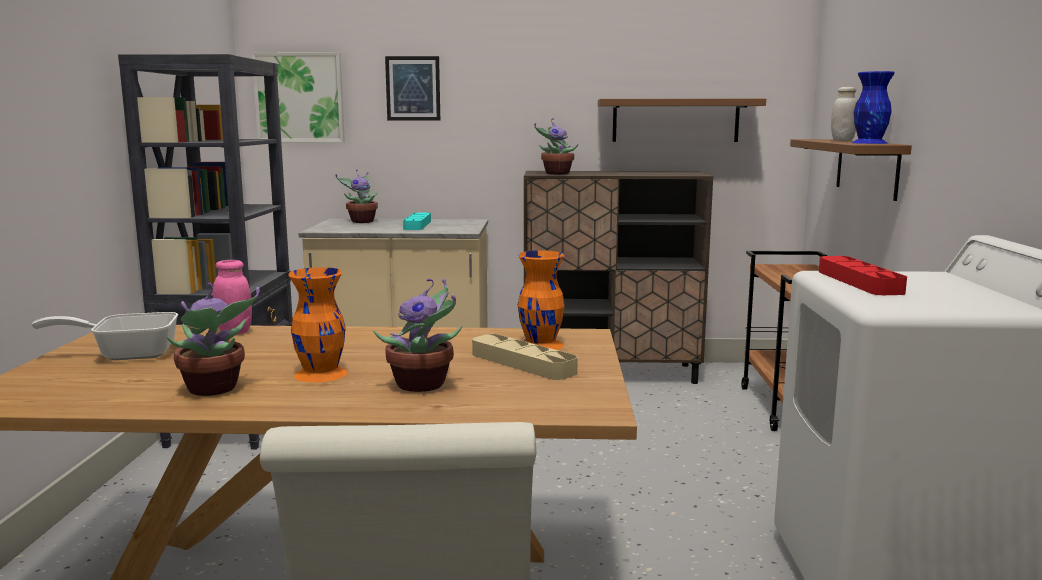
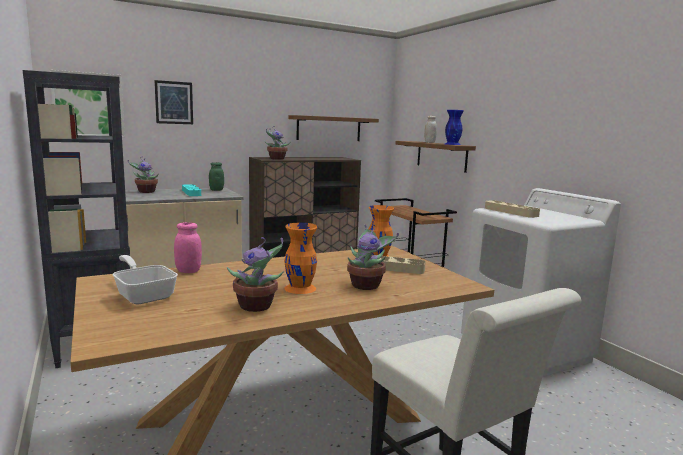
camera: 30 degrees left, 0 degrees up
(127, 354) = (144, 294): frying pan -> frying pan turned 90 degrees clockwise
(463, 222) = (216, 190): none -> green jar
(859, 282) = (510, 212): red tray -> beige tray

